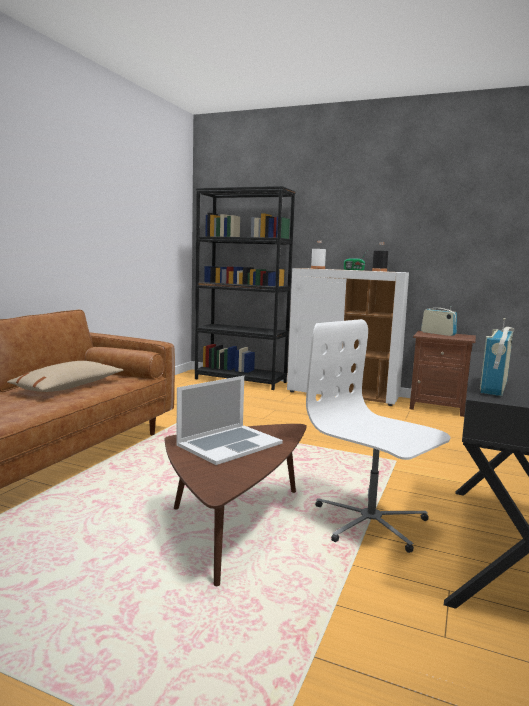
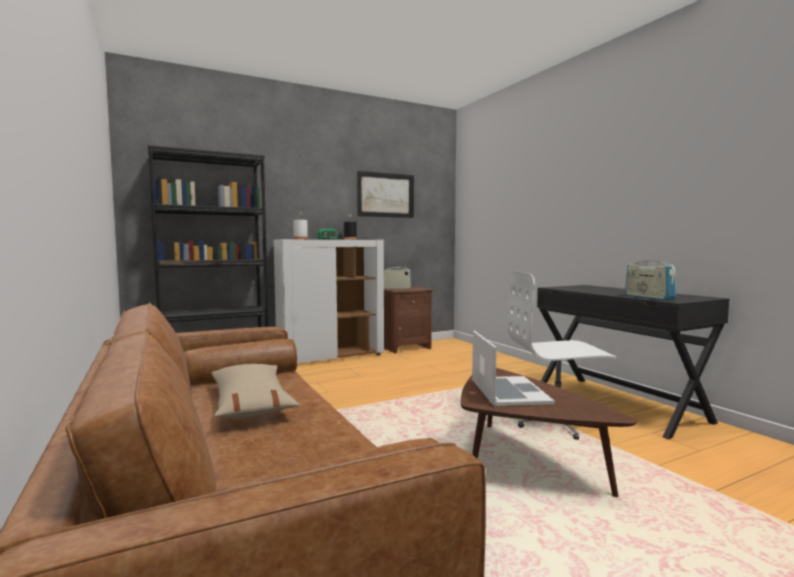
camera: 50 degrees left, 5 degrees down
(442, 217) = (385, 195): none -> picture

